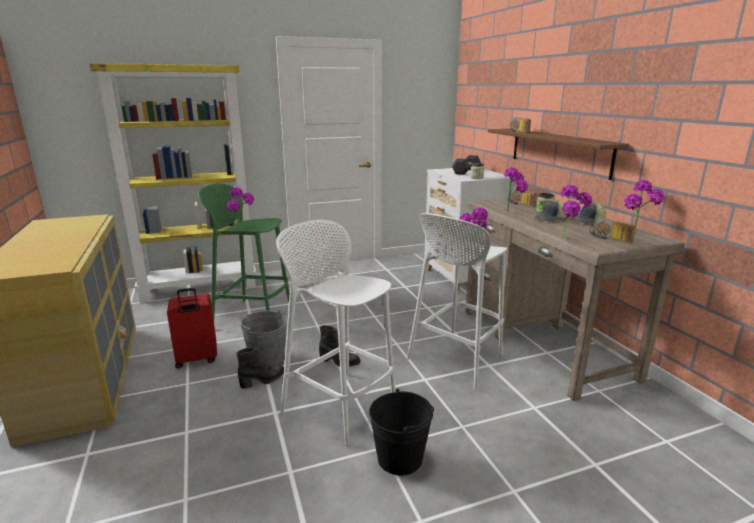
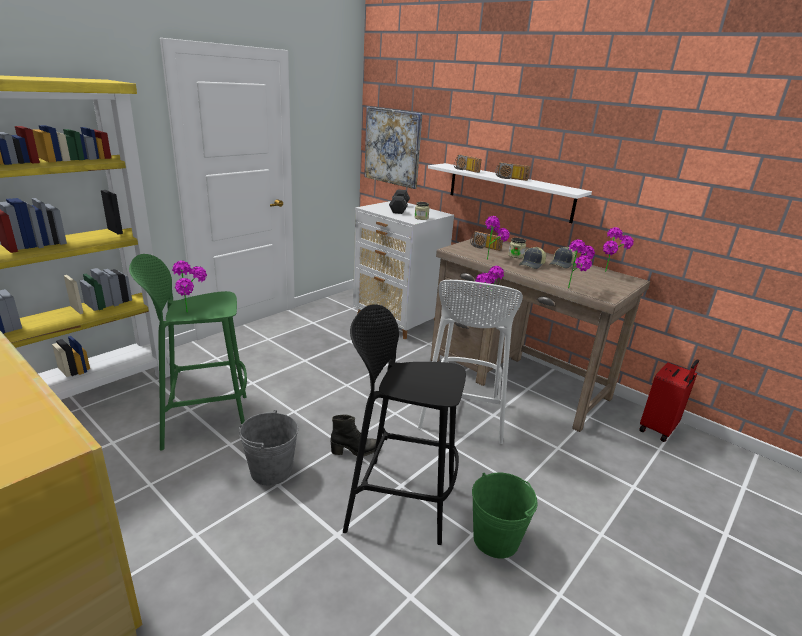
camera: 30 degrees left, 5 degrees up
(197, 360) = (180, 498): red suitcase -> red suitcase (659, 429)
(262, 381) = (289, 500): black boot -> none
(341, 406) = (399, 503): white stool -> black stool
(400, 458) = (496, 539): black bucket -> green bucket
(475, 118) = (392, 147): none -> picture
(558, 151) = (509, 192): brown shelf -> white shelf
(608, 238) = (600, 284): radio -> radio (510, 178)

